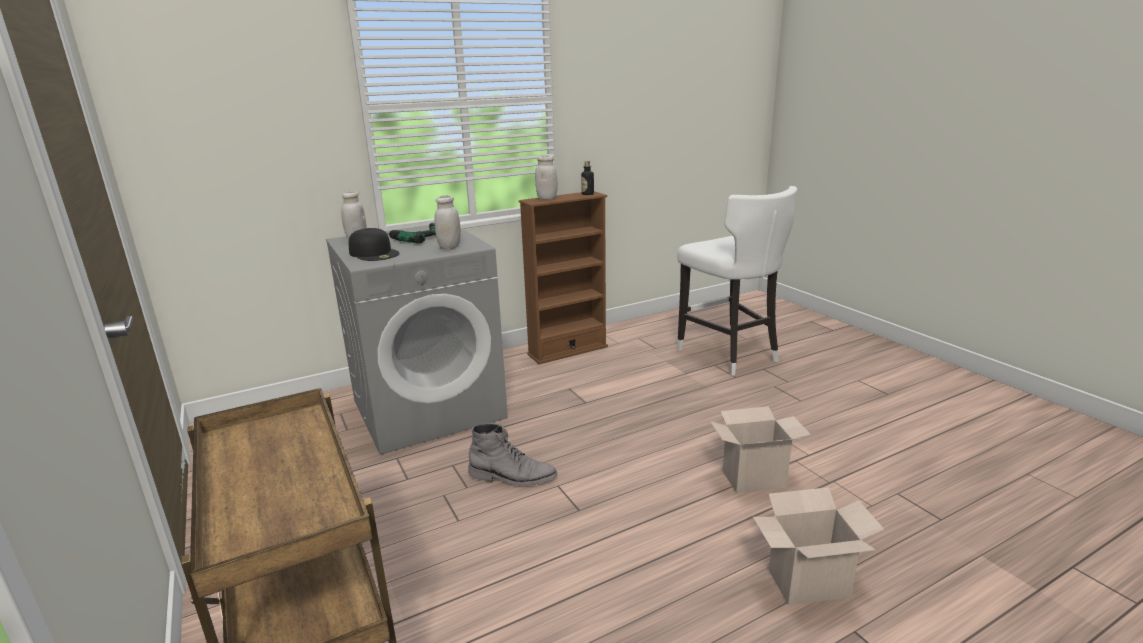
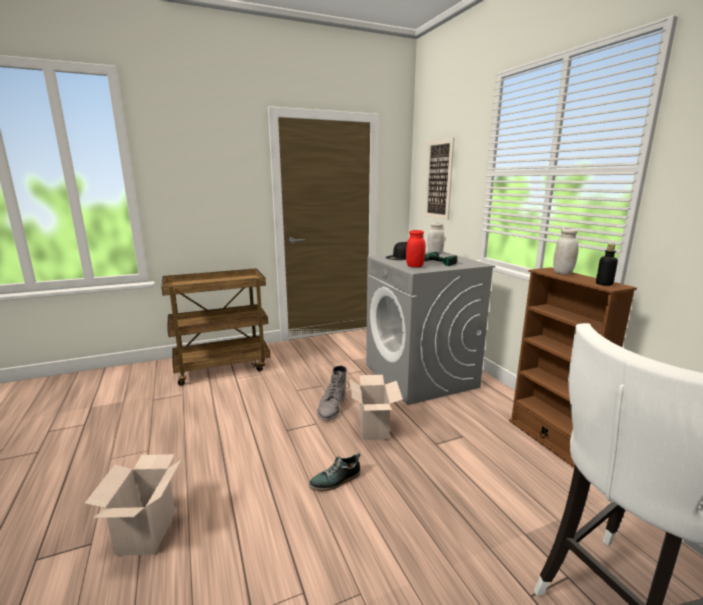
camera: 95 degrees right, 5 degrees down
(227, 126) = (438, 179): none -> picture
(449, 247) = (415, 266): white jar -> red jar
(664, 458) = (336, 480): none -> shoe
(754, 478) = (285, 539): cardboard box -> cardboard box (374, 429)

